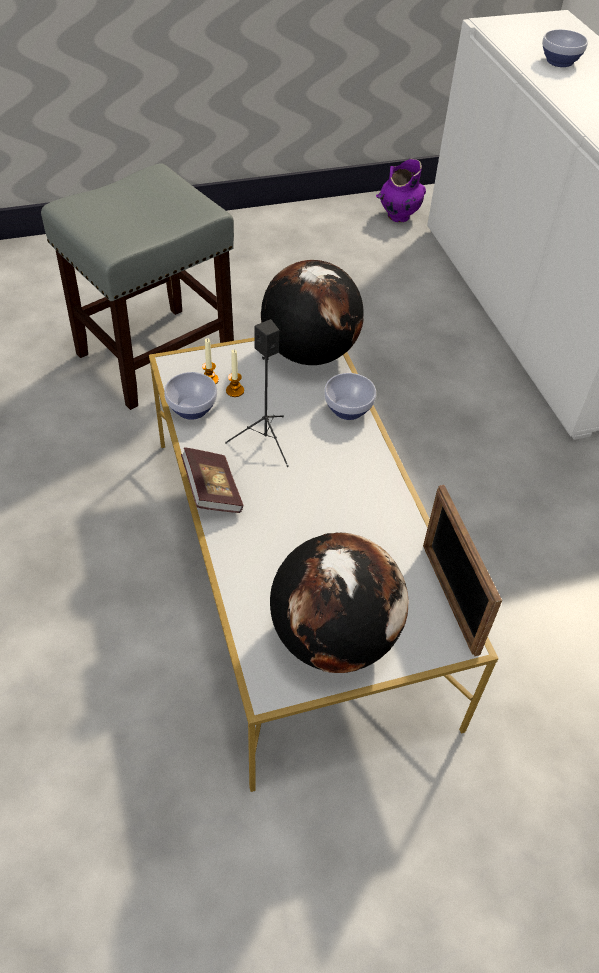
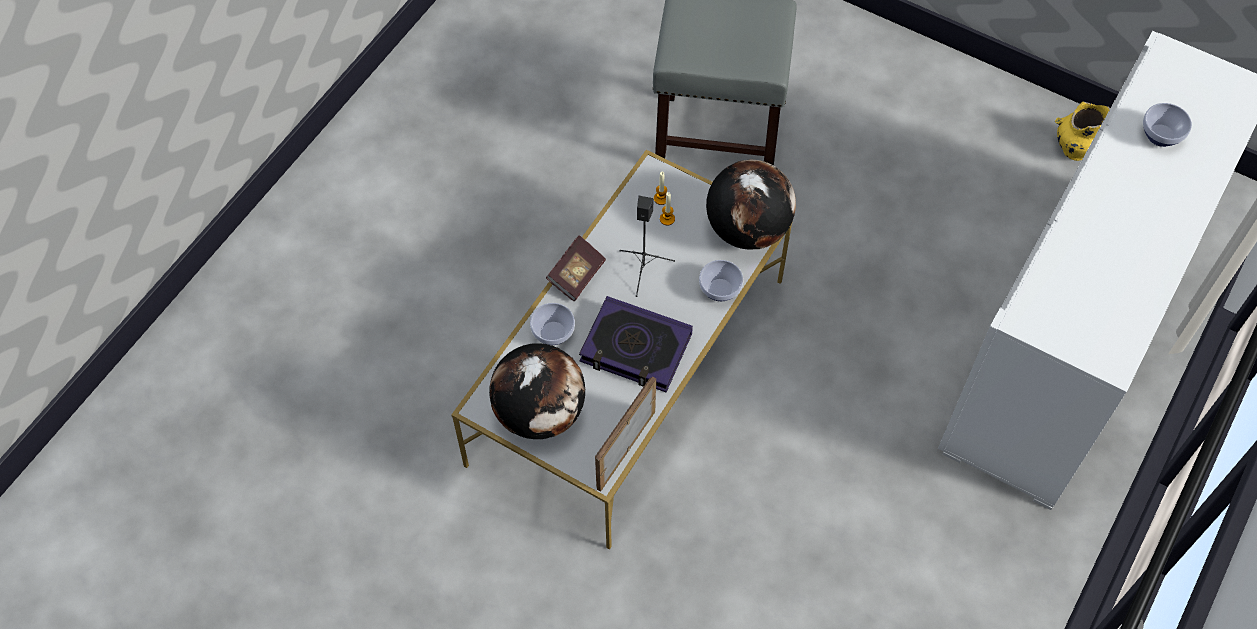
camera: 50 degrees right, 10 degrees up
(193, 409) = (628, 211): bowl -> bowl (554, 334)
(343, 507) = (635, 349): none -> book
(398, 216) = (1075, 150): purple vase -> yellow vase

